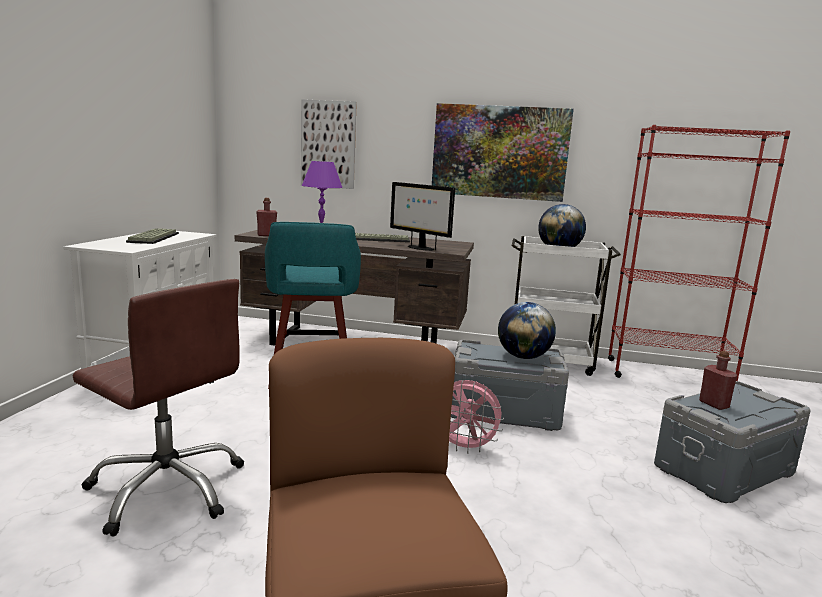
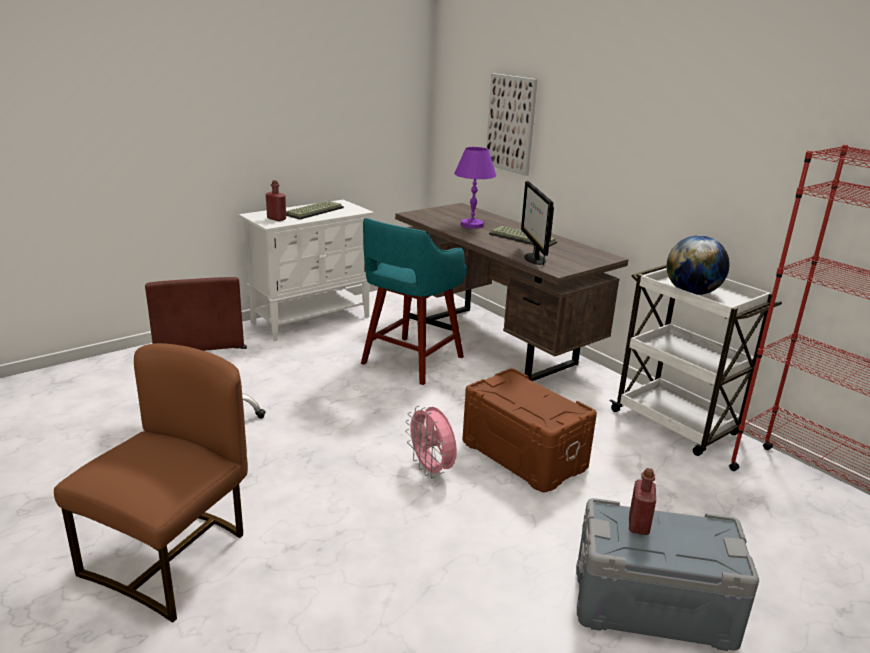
camera: 40 degrees right, 10 degrees up
(266, 235) = (422, 217): red bottle -> red bottle (276, 219)
(499, 152) = (668, 154): picture -> none
(504, 412) = (523, 455): grey storage box -> brown storage box
(523, 357) = (540, 405): globe -> none

